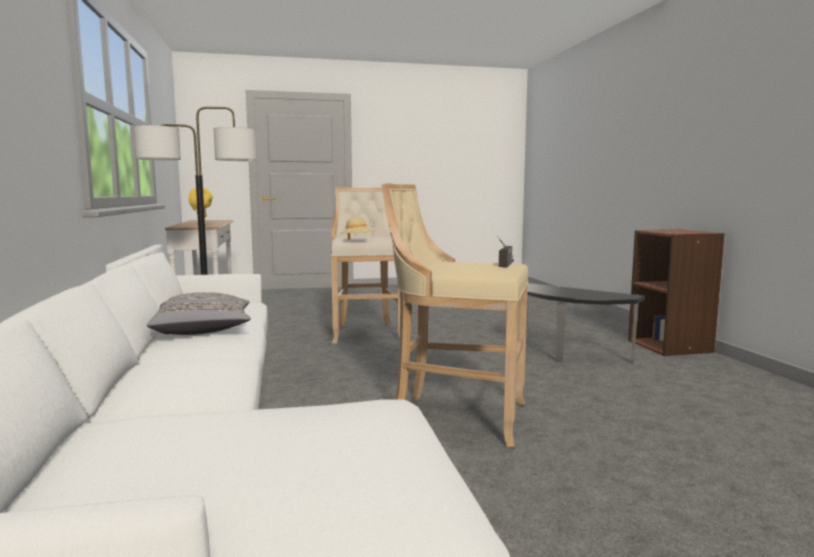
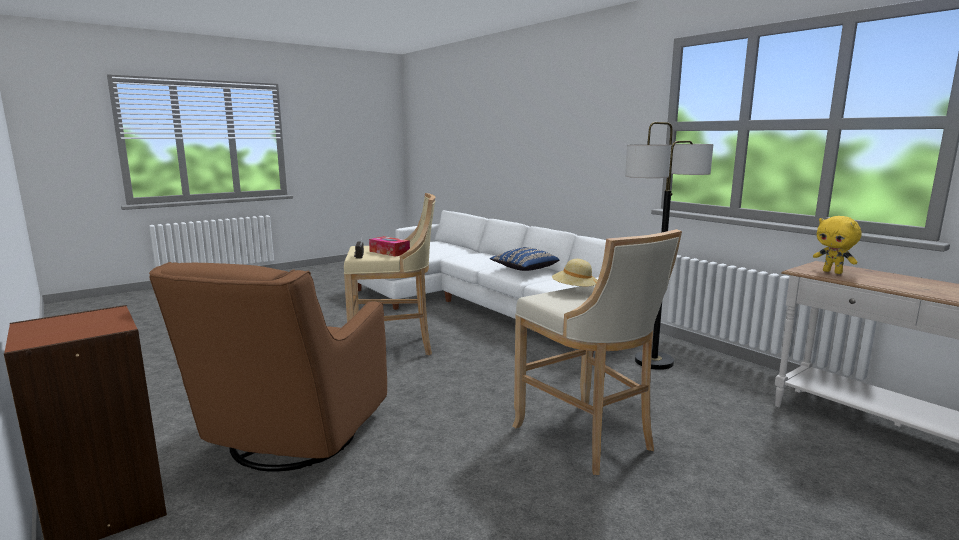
camera: 155 degrees right, 5 degrees up
(204, 331) = (524, 269): grey pillow -> blue pillow
(460, 265) = (389, 252): none -> tissue box
(570, 355) = (290, 440): side table -> brown armchair

